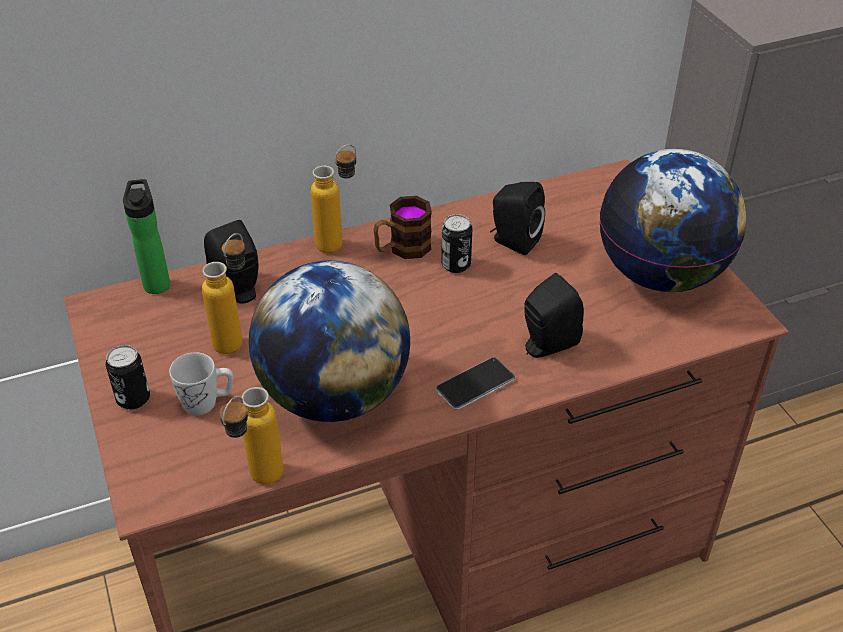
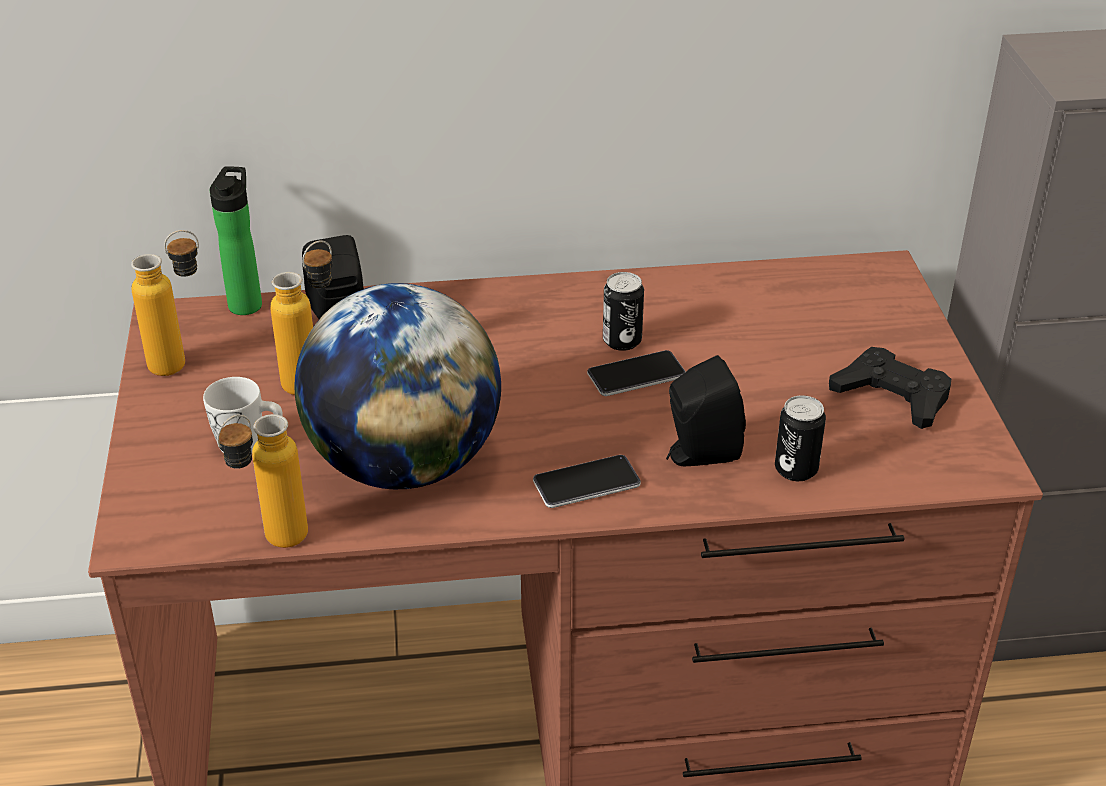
camera: 15 degrees right, 5 degrees down
(133, 399) = (166, 425): can -> can (796, 469)
(338, 241) = (485, 291): bottle -> bottle (183, 363)
(402, 249) = (561, 311): mug -> none
(477, 290) = (636, 375): none -> phone
(513, 241) = (708, 325): black speaker -> none
(661, 275) = (892, 396): globe -> black game controller

